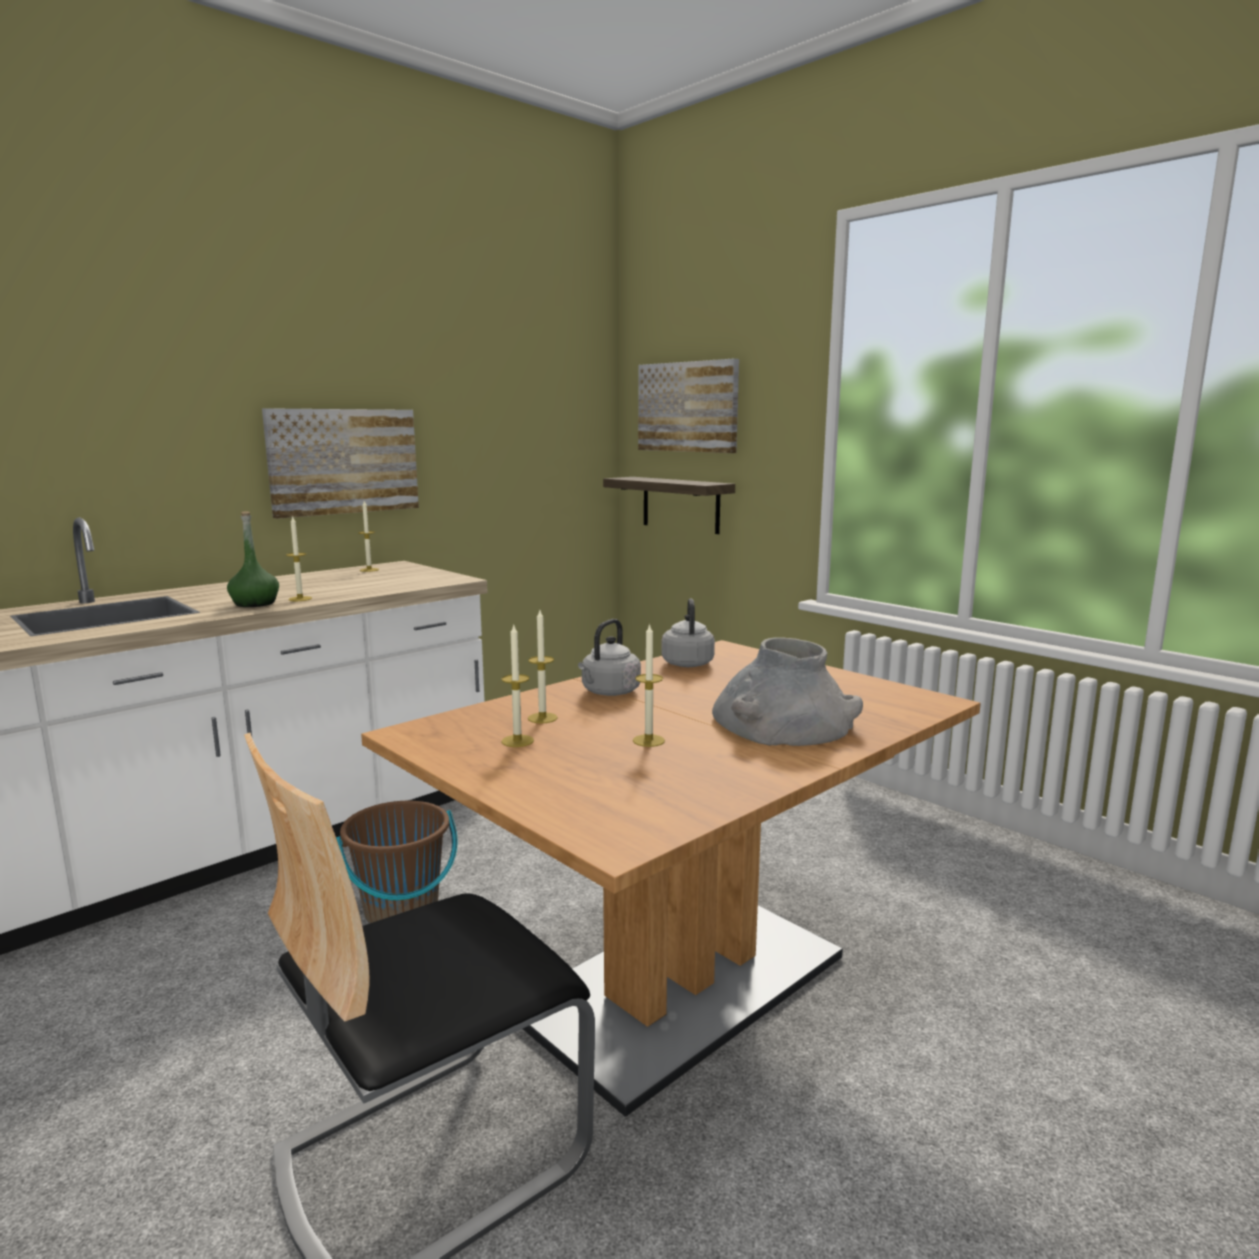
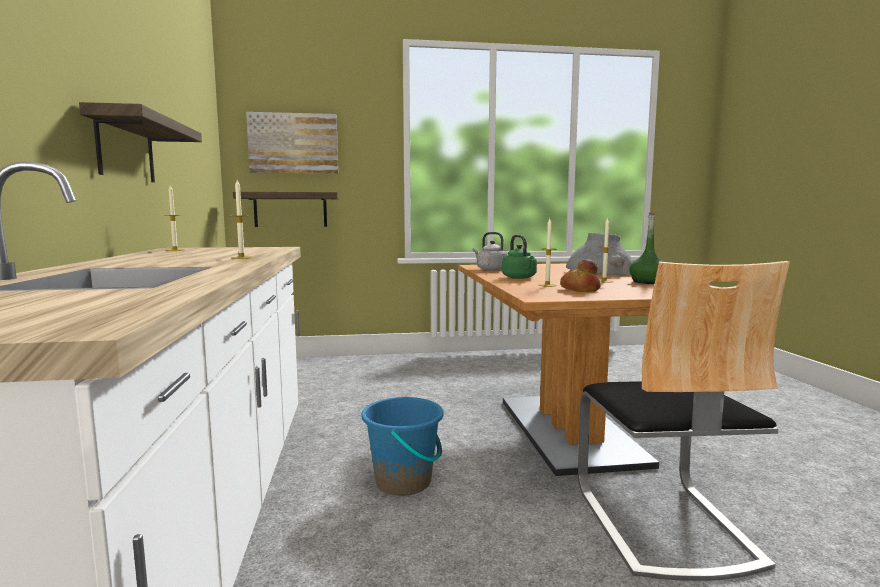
camera: 55 degrees left, 5 degrees down
(255, 603) = (224, 261): green bottle -> green bottle (647, 282)
(343, 461) = (126, 149): picture -> shelf
(401, 911) = (404, 482): brown bucket -> blue bucket
(517, 741) = (580, 289): candle -> bread
(609, 692) = (520, 278): grey kettle -> green kettle

